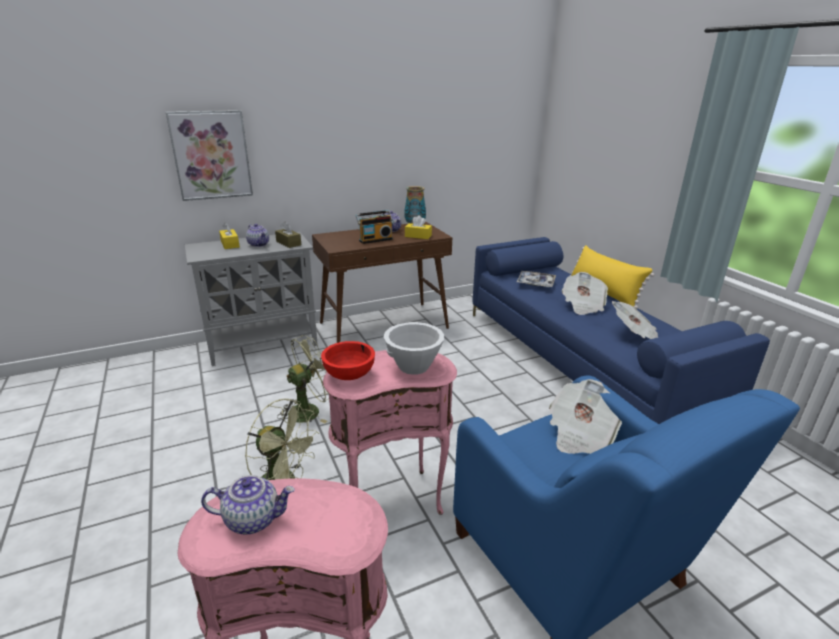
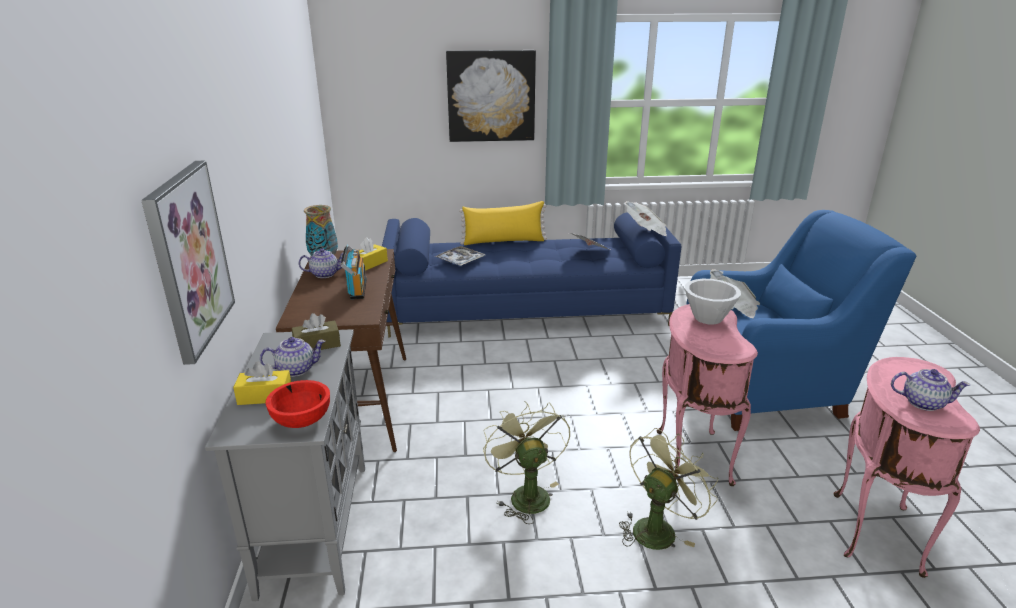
camera: 70 degrees left, 0 degrees up
(253, 519) = (923, 402): teapot -> teapot turned 90 degrees clockwise
(349, 374) = (720, 347): red bowl -> red bowl (302, 420)
(582, 305) = (525, 255): newspaper -> newspaper (646, 230)
(651, 145) = (491, 96): none -> picture

